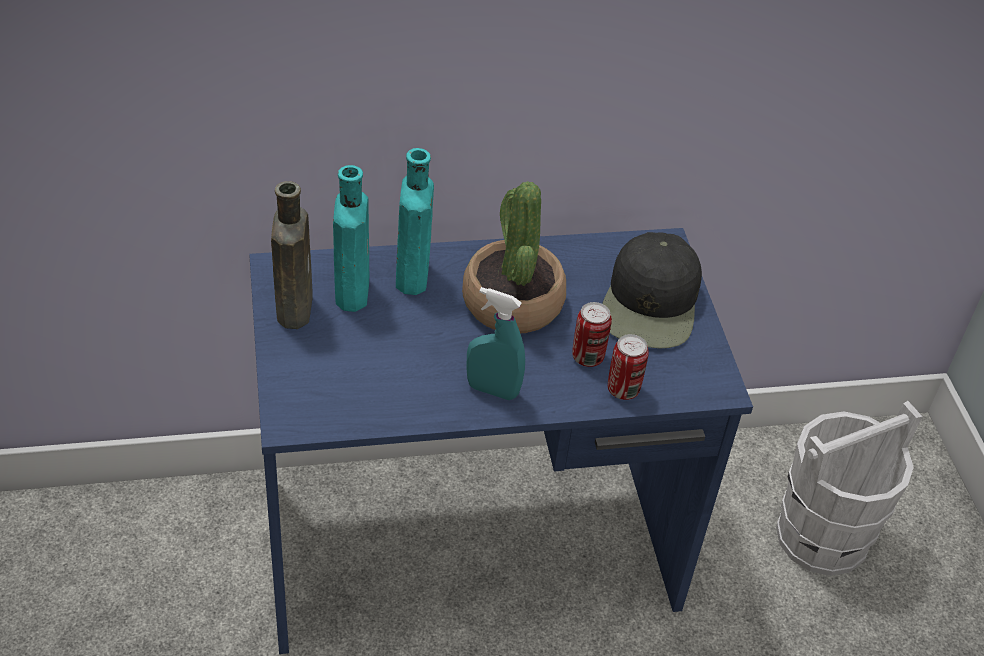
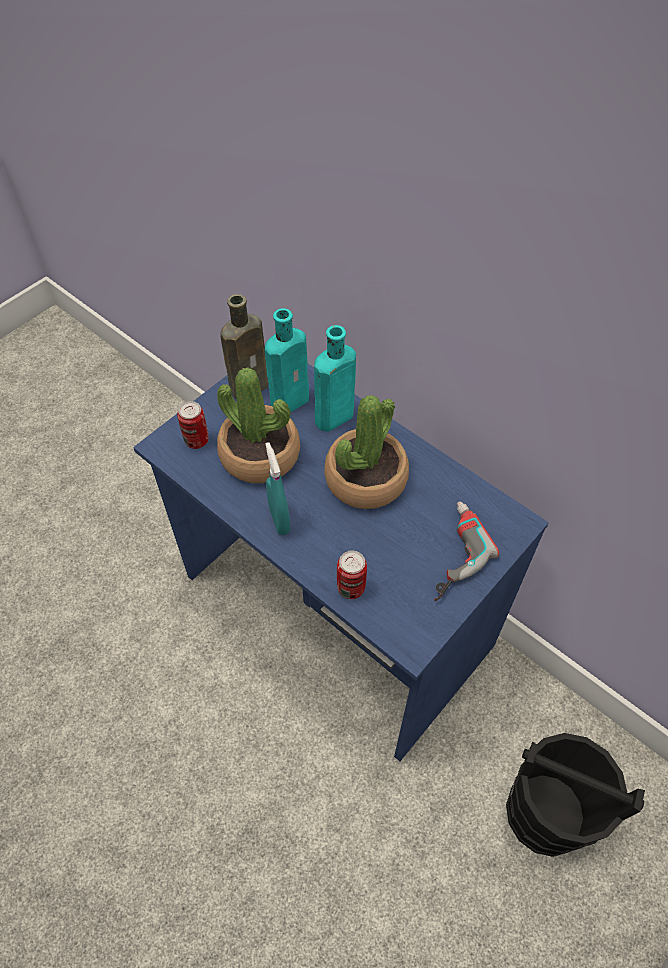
camera: 55 degrees right, 10 degrees up
(395, 355) = (260, 454): none -> potted plant
(587, 357) = (360, 549): can -> can (196, 440)
(651, 304) = (449, 552): black cap -> power drill
(823, 536) = (546, 813): white bucket -> black bucket

